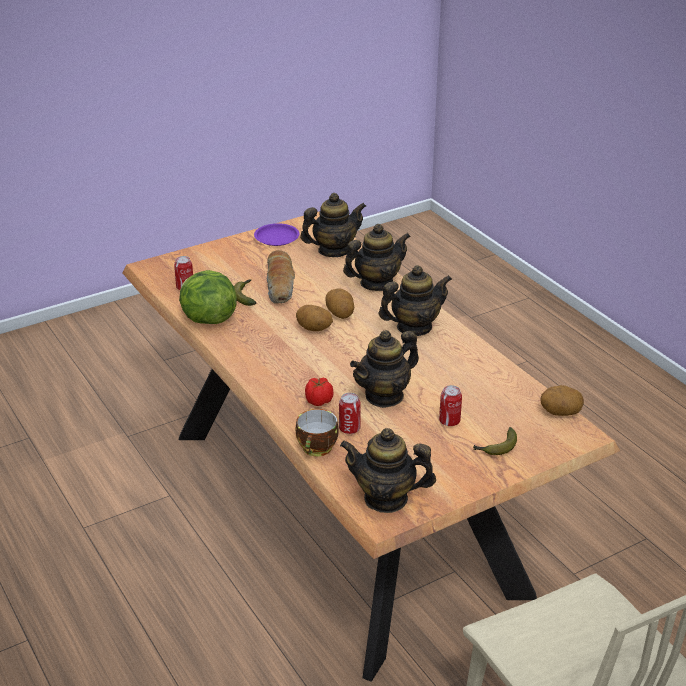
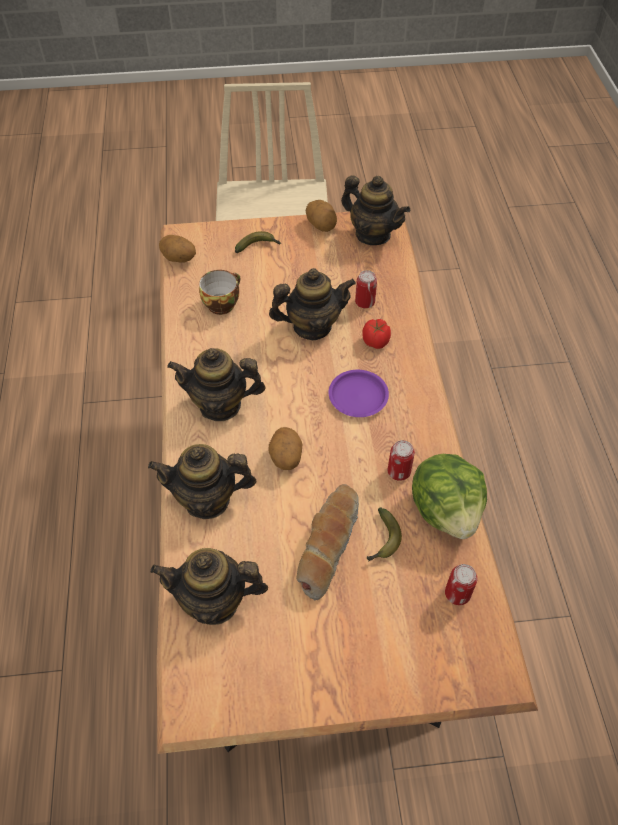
camera: 155 degrees left, 20 degrees up
(276, 238) = (277, 678): purple plate -> purple plate (358, 396)
(314, 329) = (329, 443): potato -> potato (321, 225)
(317, 449) = (403, 292): cup -> cup (222, 303)
(449, 421) = (275, 281): can -> can (399, 472)

